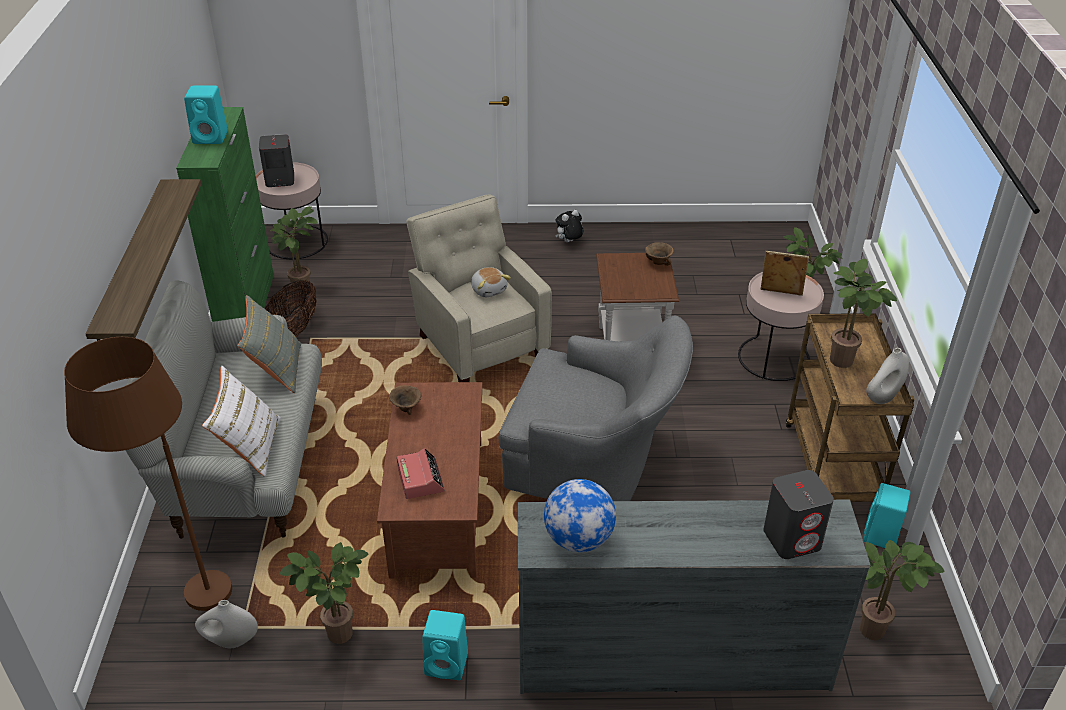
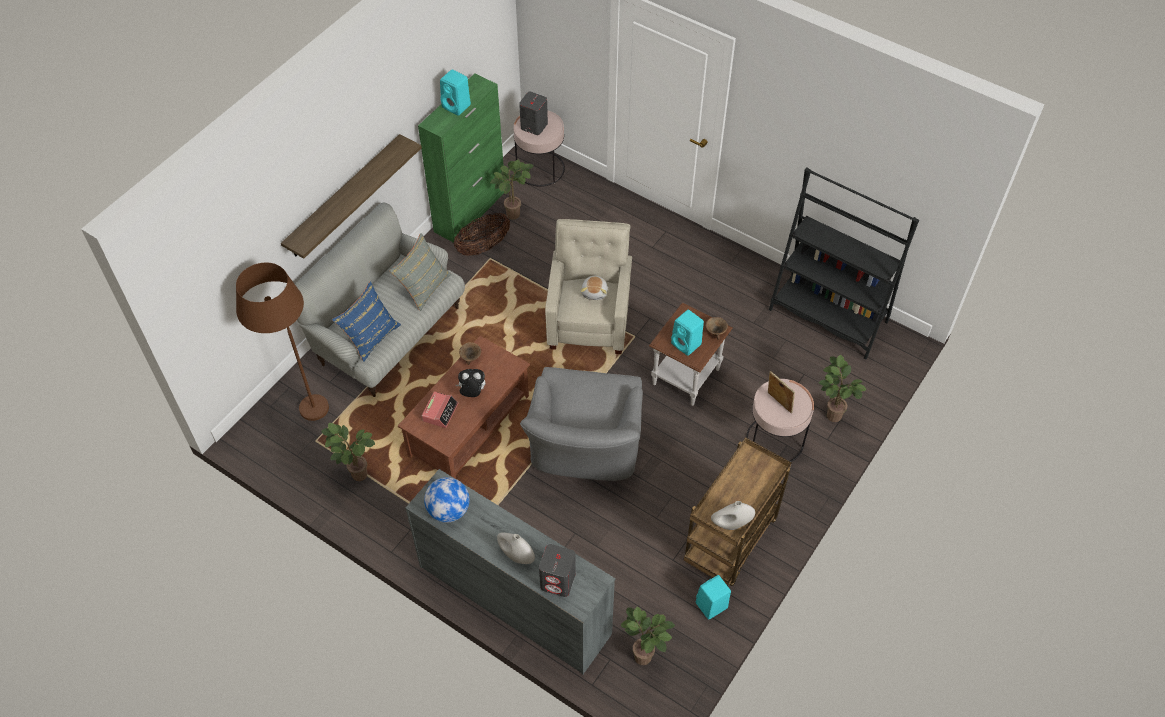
camera: 35 degrees right, 15 degrees up
(230, 641) = (305, 445): white vase -> white vase (516, 556)
(250, 447) = (370, 336): white pillow -> blue pillow
(448, 664) = (398, 526): turquoise speaker -> turquoise speaker (687, 344)
(569, 242) = (724, 263): plush toy -> plush toy (472, 393)
(595, 462) = (584, 449): grey armchair -> grey armchair turned 45 degrees clockwise
(709, 241) = (828, 316): none -> black bookcase
(844, 362) = (735, 486): potted plant -> none

